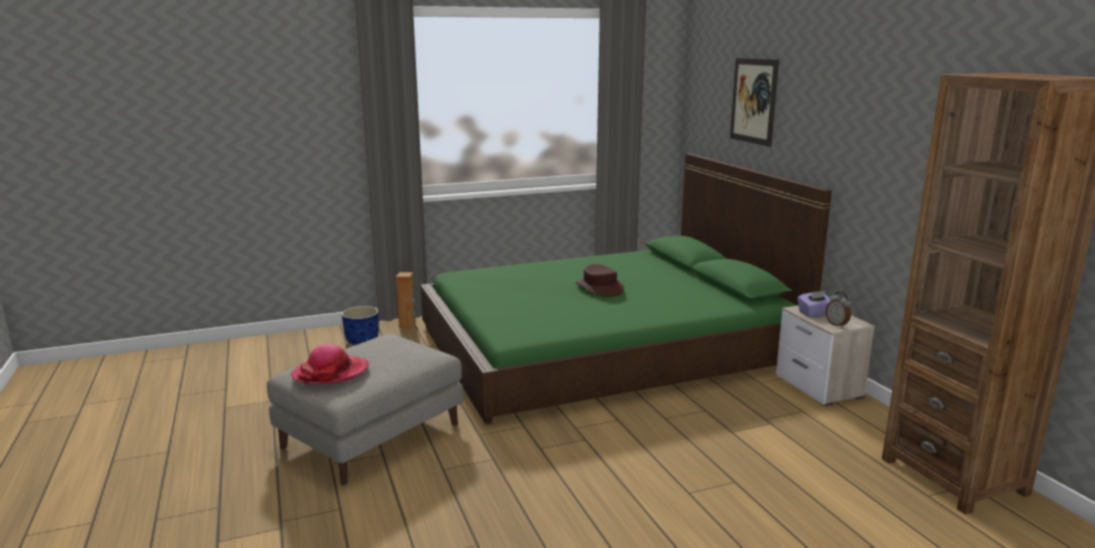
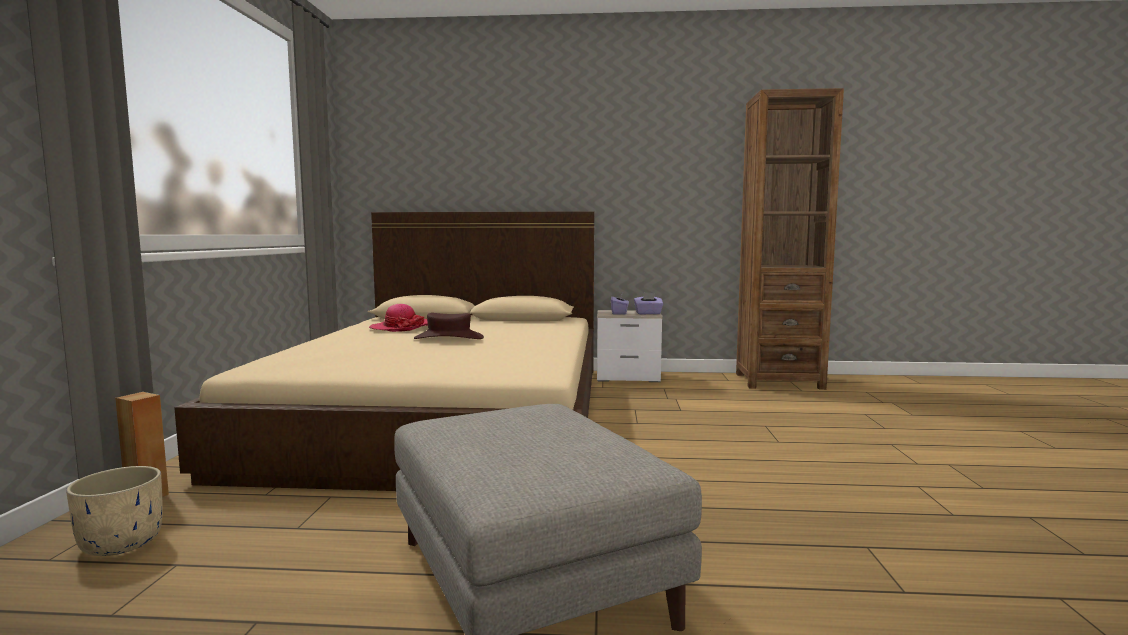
camera: 65 degrees left, 10 degrees down
(331, 373) = (551, 460): hat -> hat (401, 327)
(362, 341) = (123, 543): blue planter -> beige planter
(606, 345) = (448, 412): green bed -> beige bed
(753, 101) = (468, 147): picture -> none
(837, 324) = (648, 313): alarm clock -> purple tissue box

